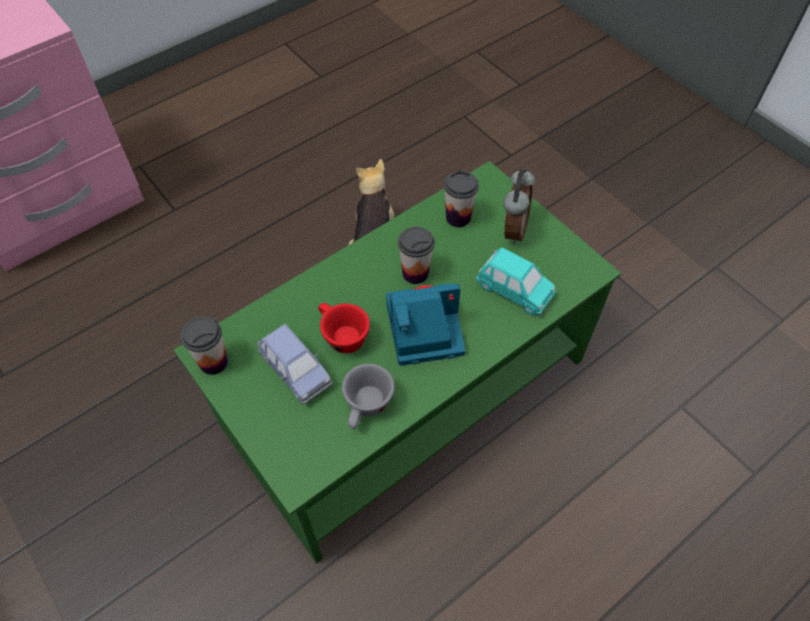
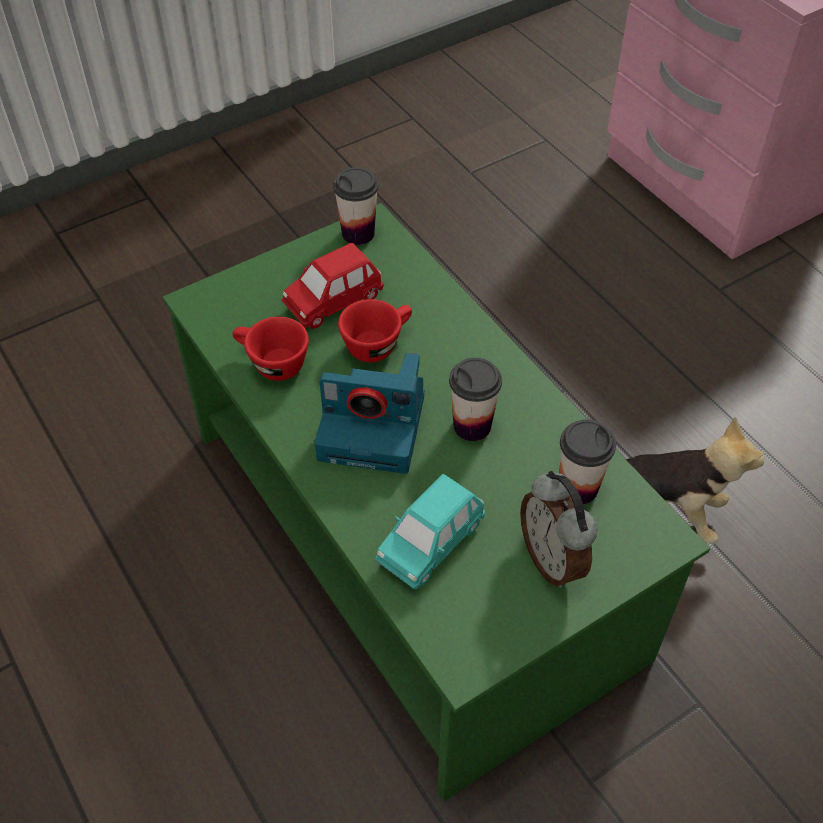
camera: 95 degrees right, 5 degrees down
(296, 371) = (333, 301): blue toy car -> red toy car
(367, 408) = (271, 363): grey cup -> red cup
(422, 330) = (375, 426): camera -> camera turned 105 degrees clockwise
(513, 229) = (553, 559): alarm clock -> alarm clock turned 45 degrees clockwise

